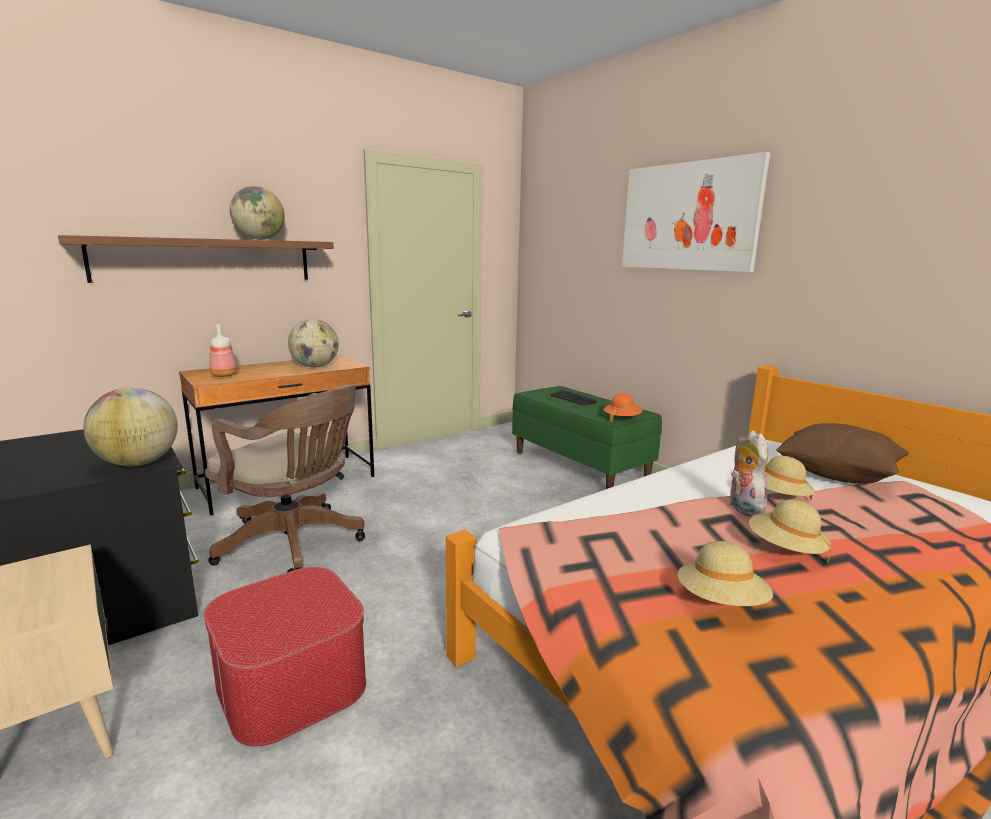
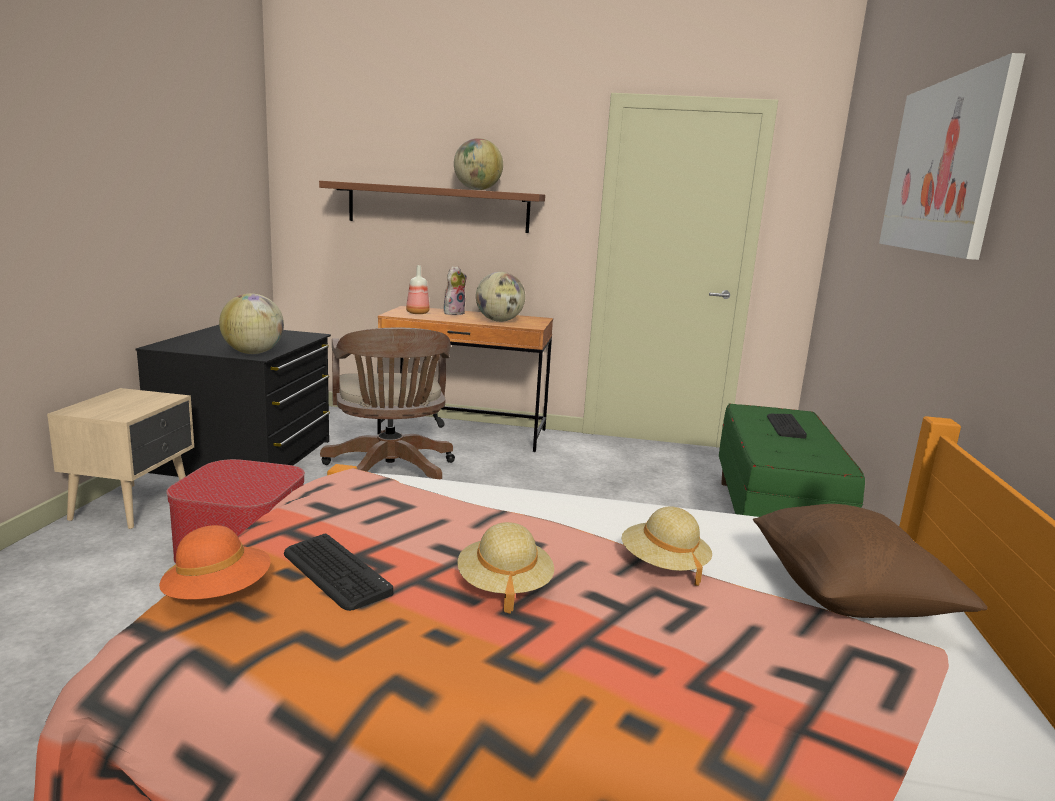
camera: 45 degrees right, 0 degrees up
(622, 418) = (787, 461): orange hat -> orange hat (218, 595)
(721, 602) = (335, 573): beige hat -> keyboard
(742, 508) = (574, 547): plush toy -> plush toy (453, 313)

